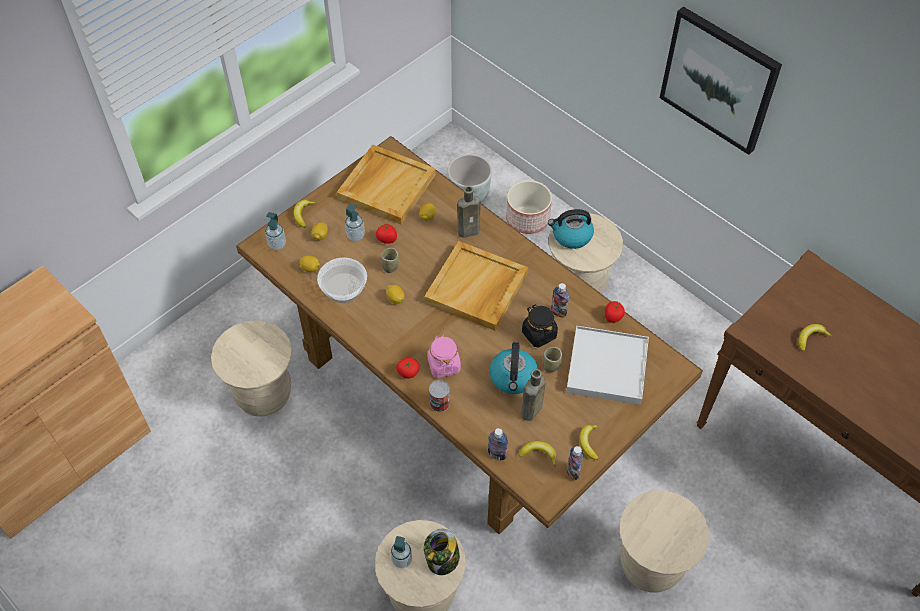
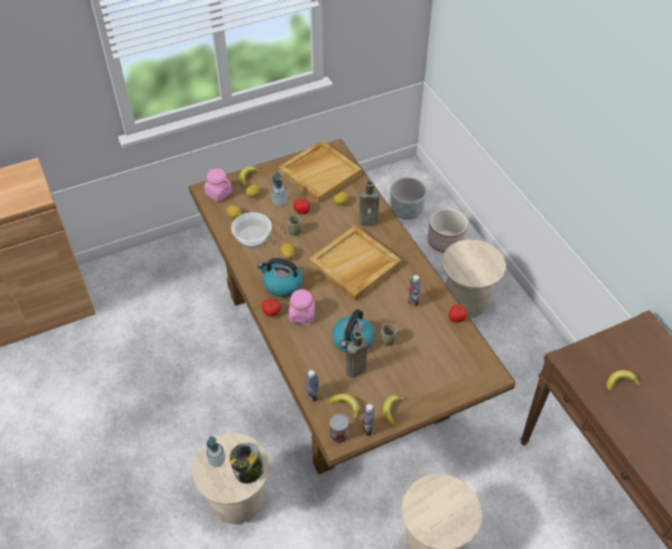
camera: 20 degrees right, 5 degrees down
(263, 395) = (187, 313): beige stool -> none
(277, 244) = (218, 193): soap dispenser -> pink jar
(439, 403) = (285, 342): can -> can (339, 435)
(539, 334) = (389, 313): black jar -> none
(571, 236) = (463, 255): kettle -> kettle (282, 284)
(607, 367) = (434, 356): white tray -> none
(719, 79) = (601, 140): picture -> none

